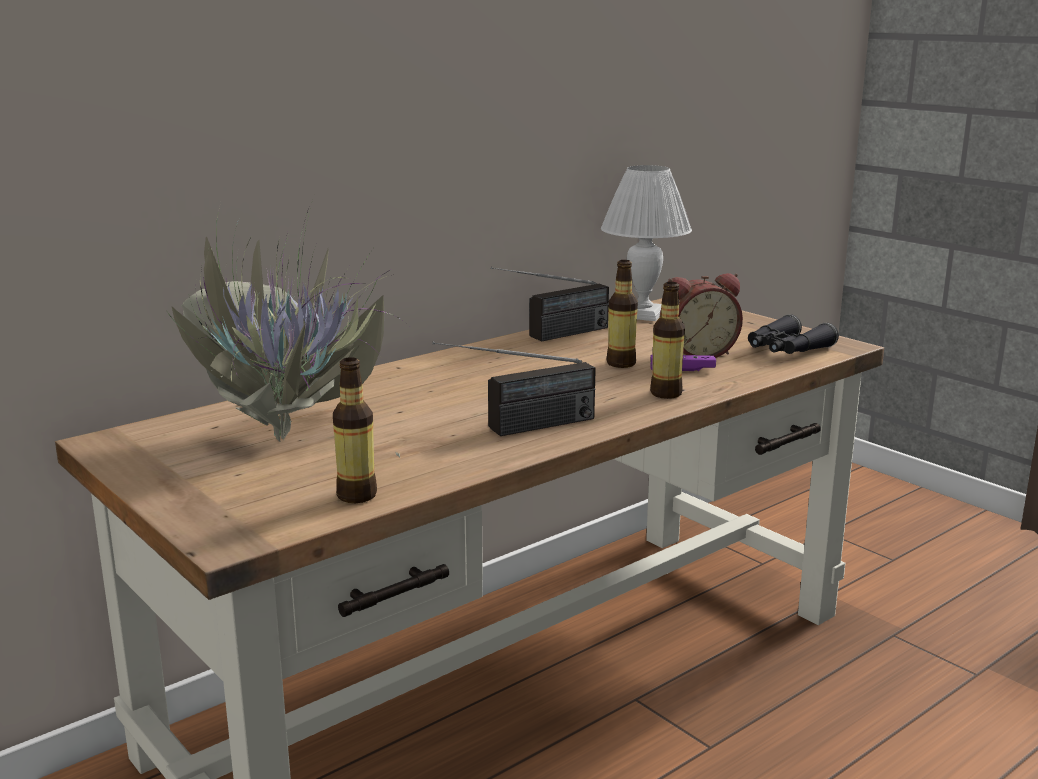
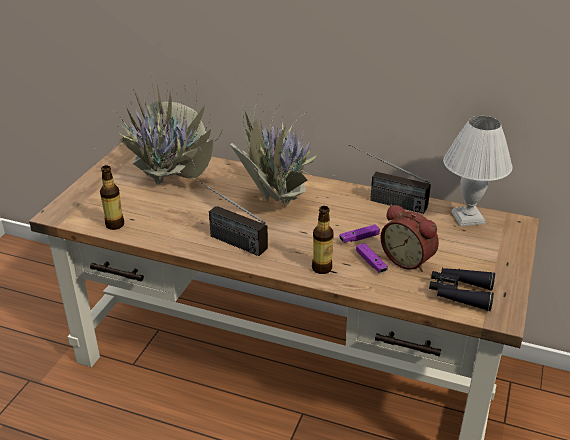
camera: 60 degrees right, 15 degrees up
(468, 384) = (275, 202): none -> potted plant
(621, 363) = (359, 238): bottle -> purple game controller

